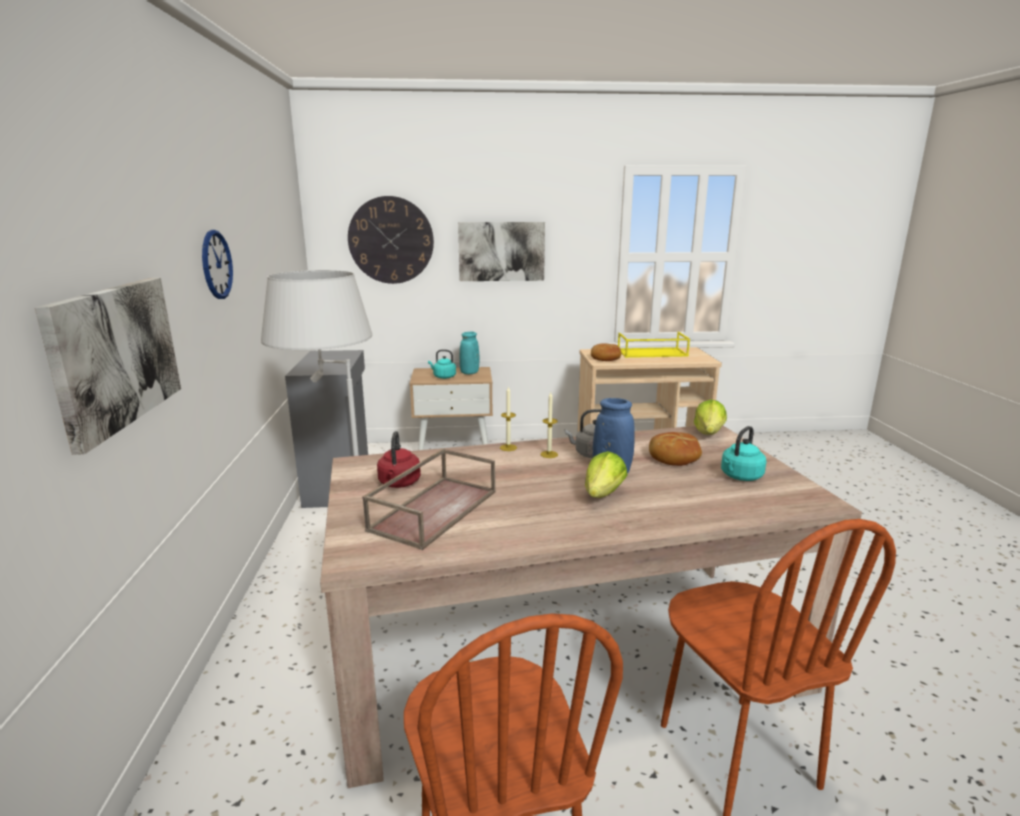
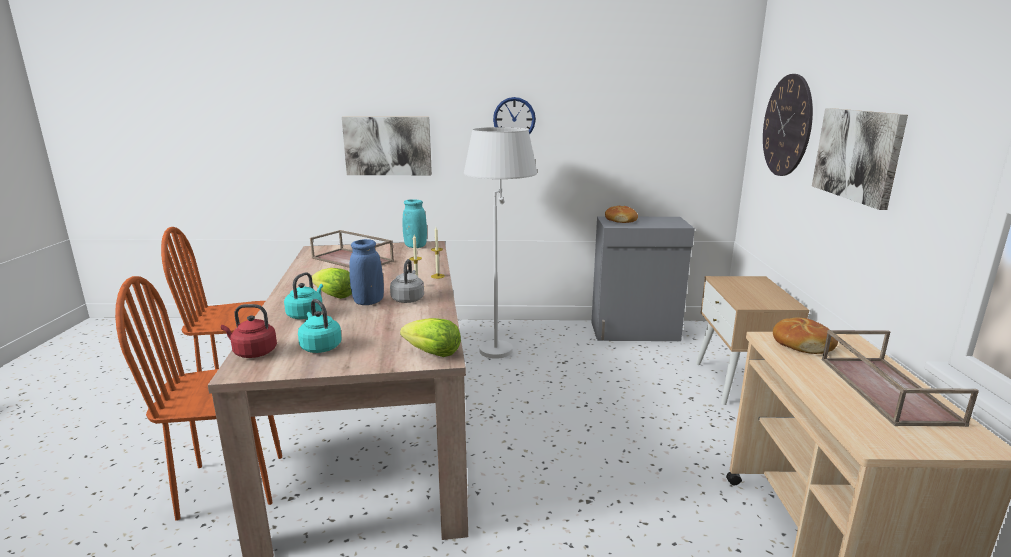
camera: 95 degrees right, 0 degrees up
(399, 483) = (394, 253): red kettle -> red kettle (253, 352)
(443, 377) = (738, 288): turquoise kettle -> turquoise kettle (306, 314)
(469, 373) = (766, 299): turquoise vase -> turquoise vase (415, 246)
(651, 353) = (884, 389): yellow tray -> brown tray
(673, 457) = (382, 327): bread -> bread (620, 220)

